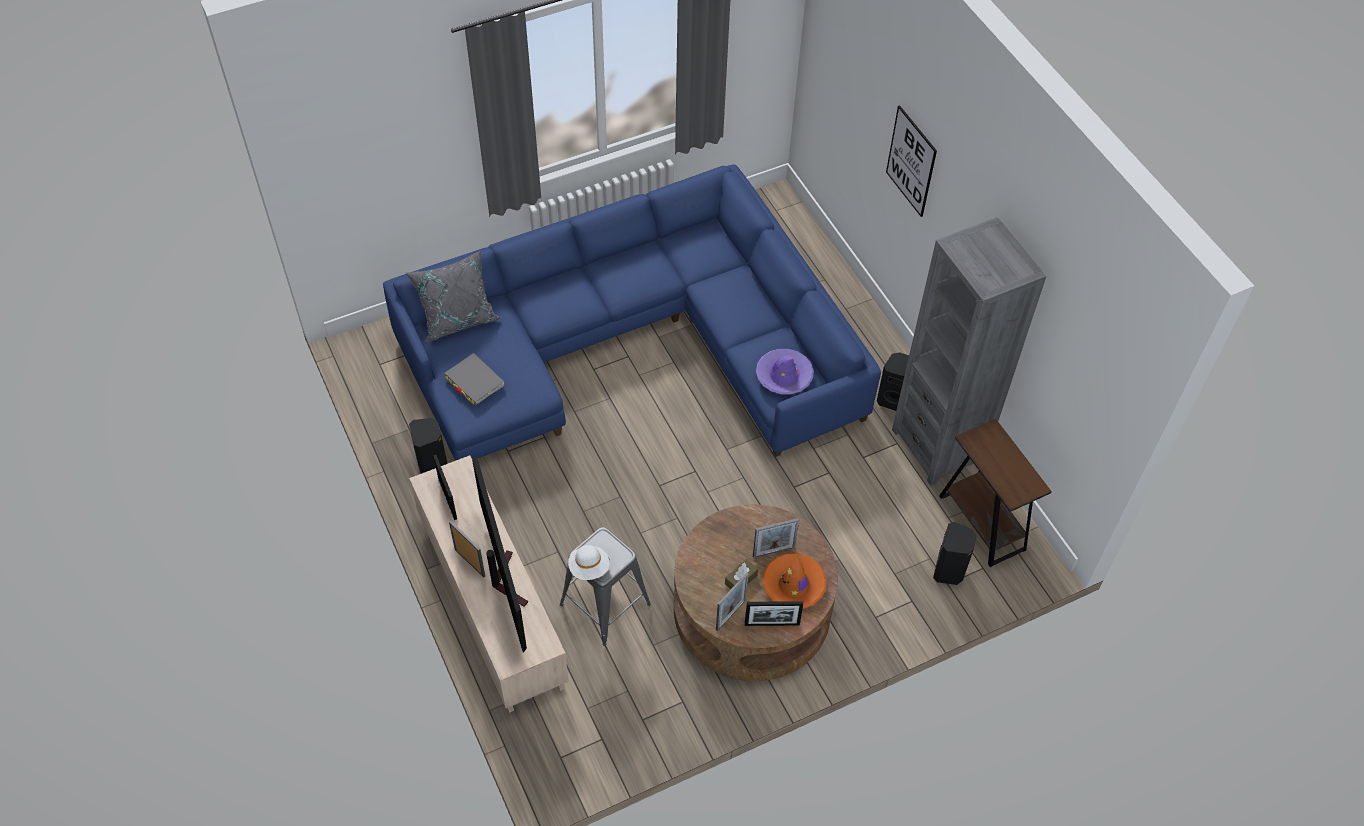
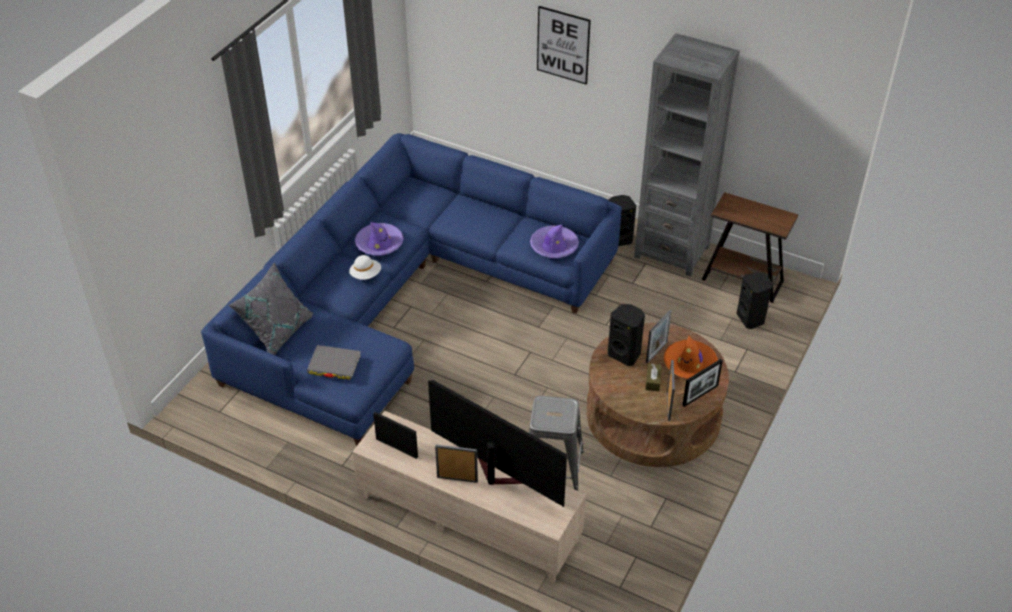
camera: 35 degrees left, 10 degrees down
(433, 465) = (332, 455): black speaker -> black speaker (625, 354)
(589, 568) = (553, 427): white hat -> white hat (366, 275)
(622, 278) = (379, 244): none -> purple hat

